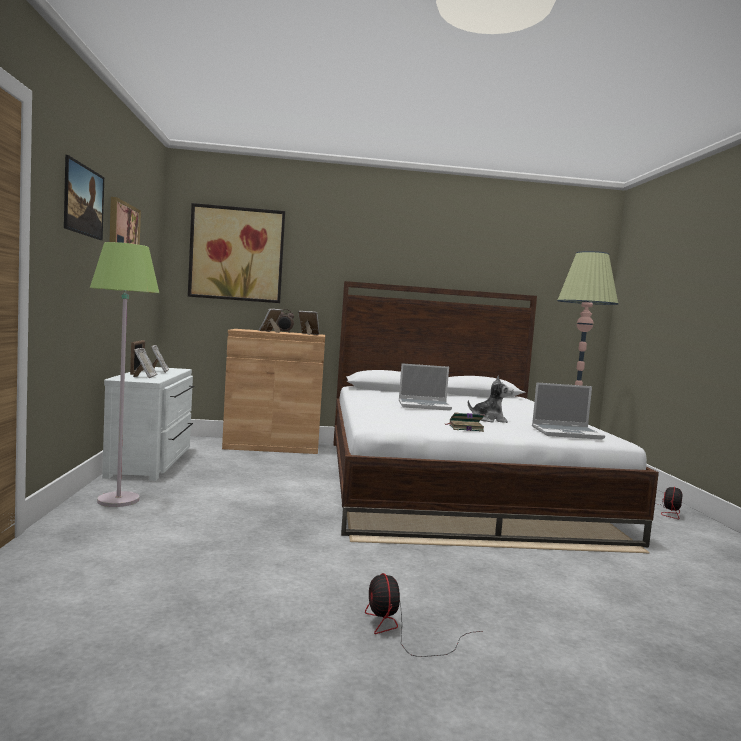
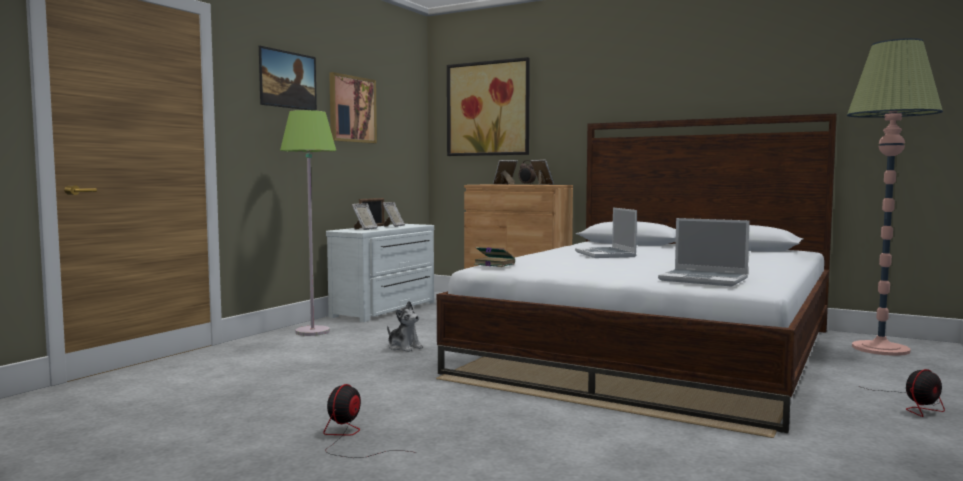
camera: 35 degrees right, 0 degrees up
(425, 406) = (606, 254): laptop -> laptop turned 45 degrees clockwise
(465, 428) = (577, 271): book -> book (493, 264)
(490, 420) = (649, 267): plush toy -> plush toy (404, 347)

